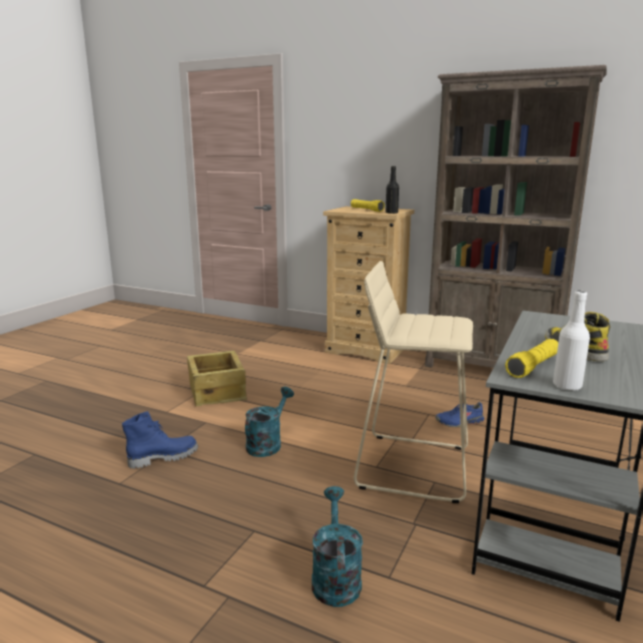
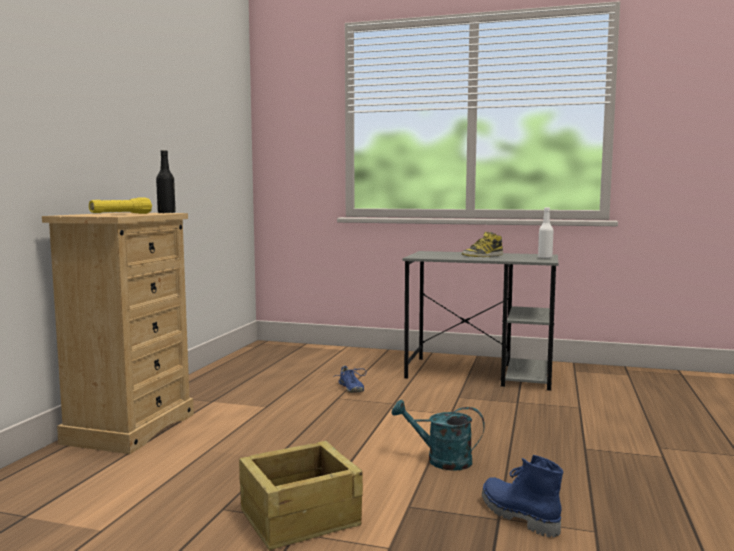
camera: 100 degrees left, 10 degrees down
(335, 577) = (598, 420): turquoise watering can -> none
(412, 466) = (440, 403): beige stool -> none
(492, 368) = (219, 375): brown bookcase -> none
(533, 366) = (523, 259): yellow flashlight -> none

